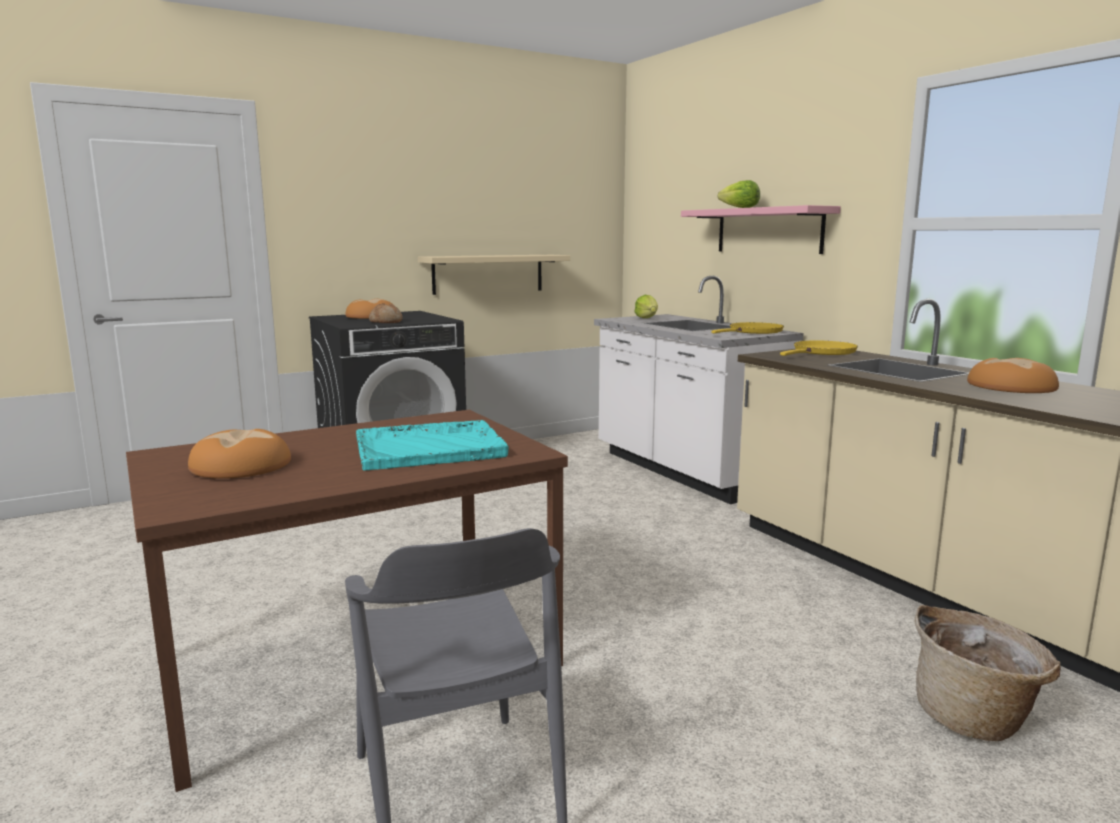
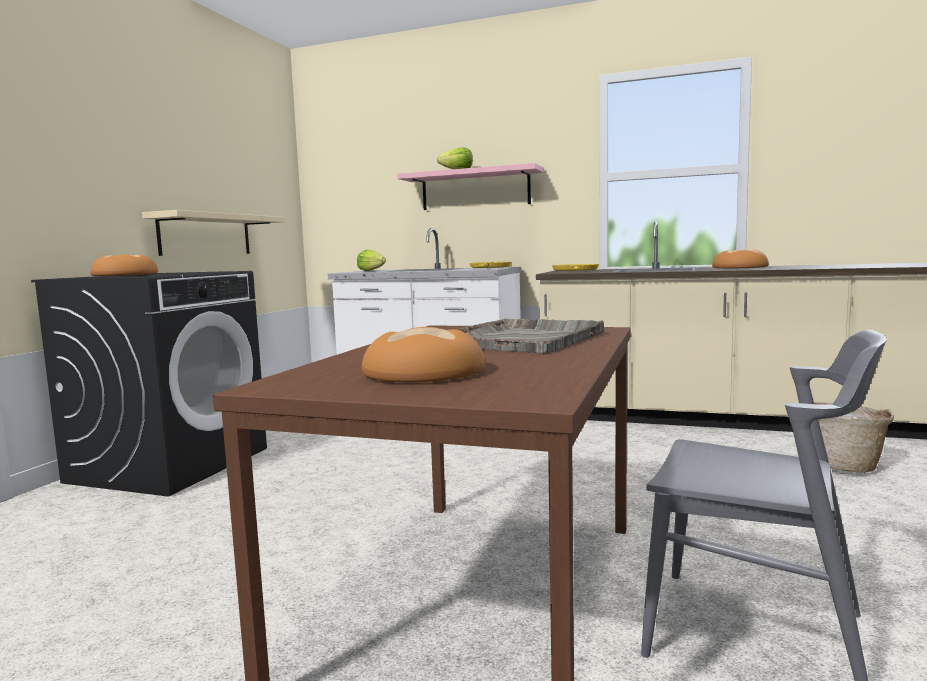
camera: 40 degrees left, 5 degrees down
(386, 322) = (174, 274): bread -> none
(431, 448) = (524, 339): turquoise tray -> grey tray

